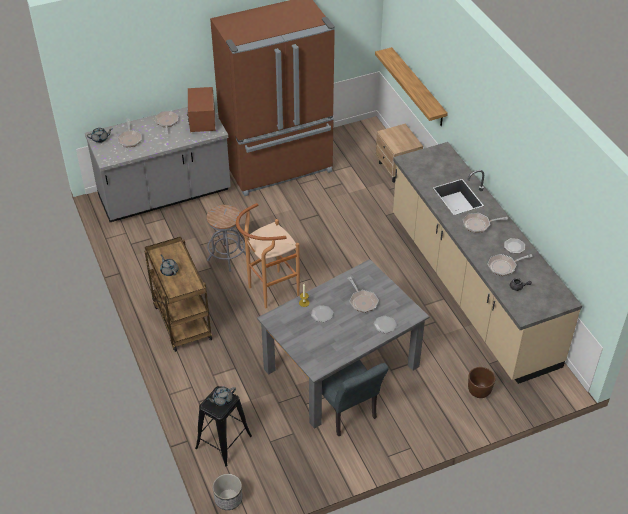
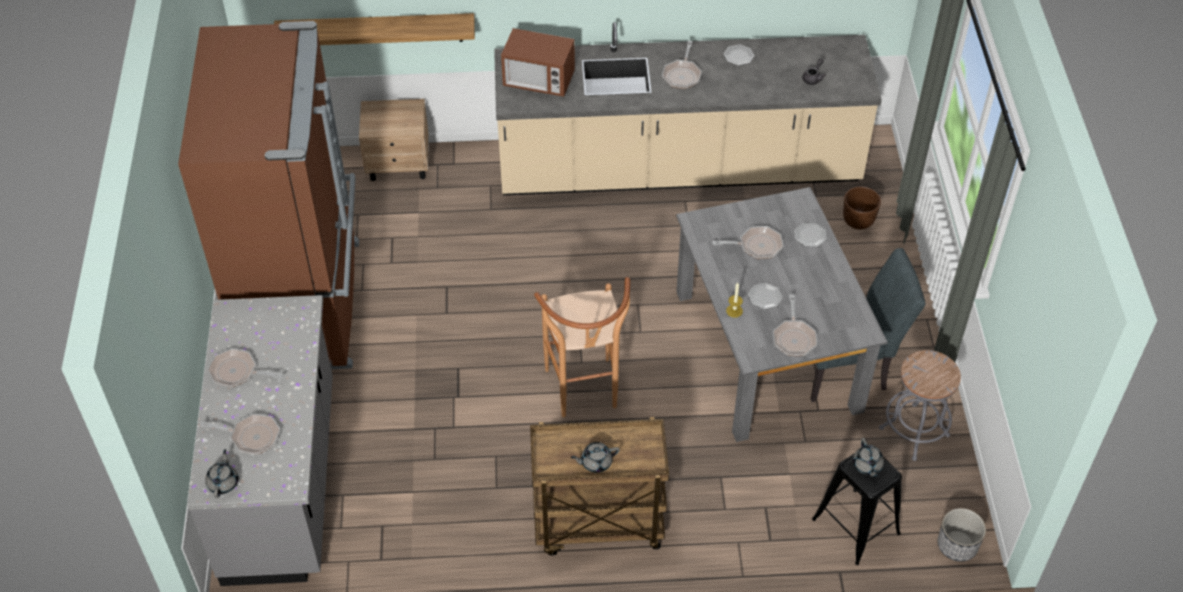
camera: 70 degrees left, 5 degrees up
(202, 121) = (265, 321): microwave -> microwave (539, 81)
(227, 257) = (482, 428): grey stool -> grey stool (914, 432)
(504, 266) = (771, 78): frying pan -> frying pan (794, 337)

